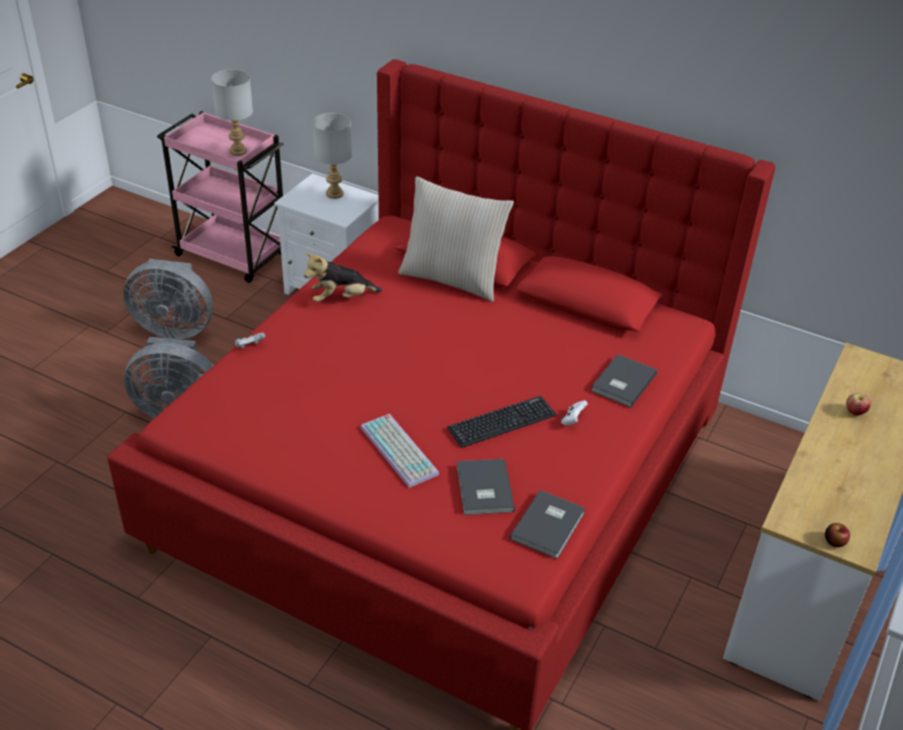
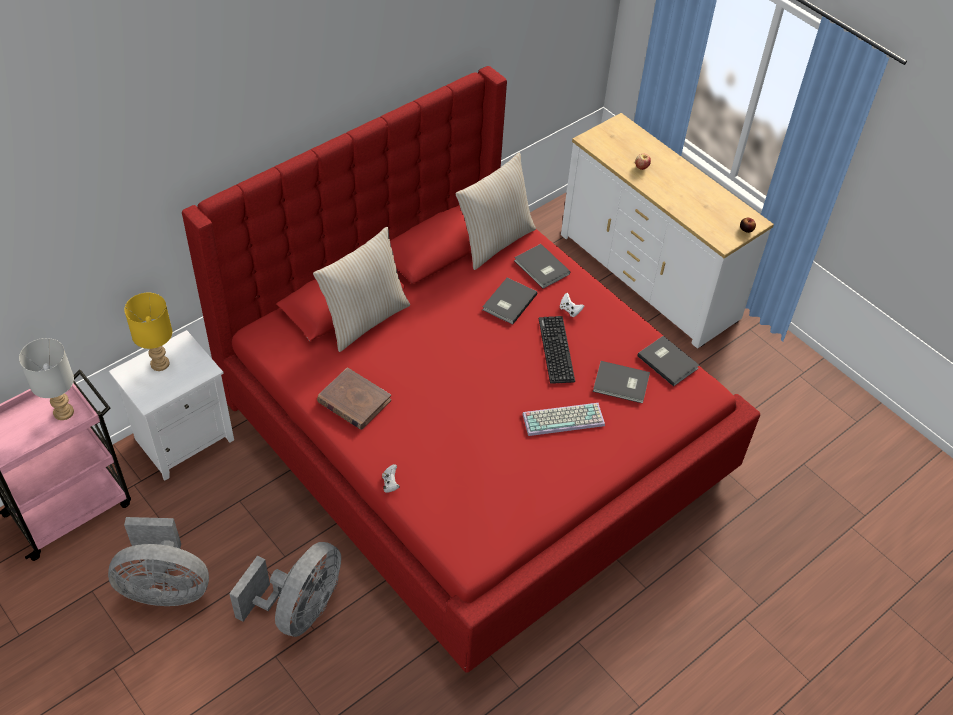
camera: 70 degrees left, 10 degrees up
(175, 328) = (165, 588): grey fan -> grey fan turned 60 degrees clockwise
(334, 193) = (159, 363): grey table lamp -> yellow table lamp
(341, 298) = (353, 401): plush toy -> brown book
(548, 369) = (508, 302): none -> grey book
(634, 337) = (494, 241): none -> beige pillow

